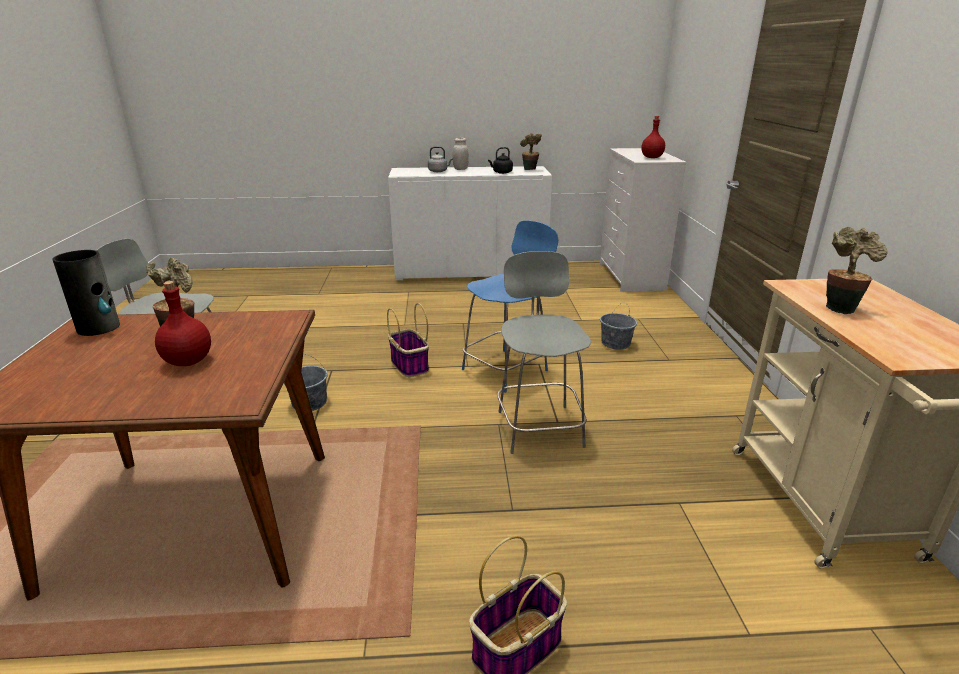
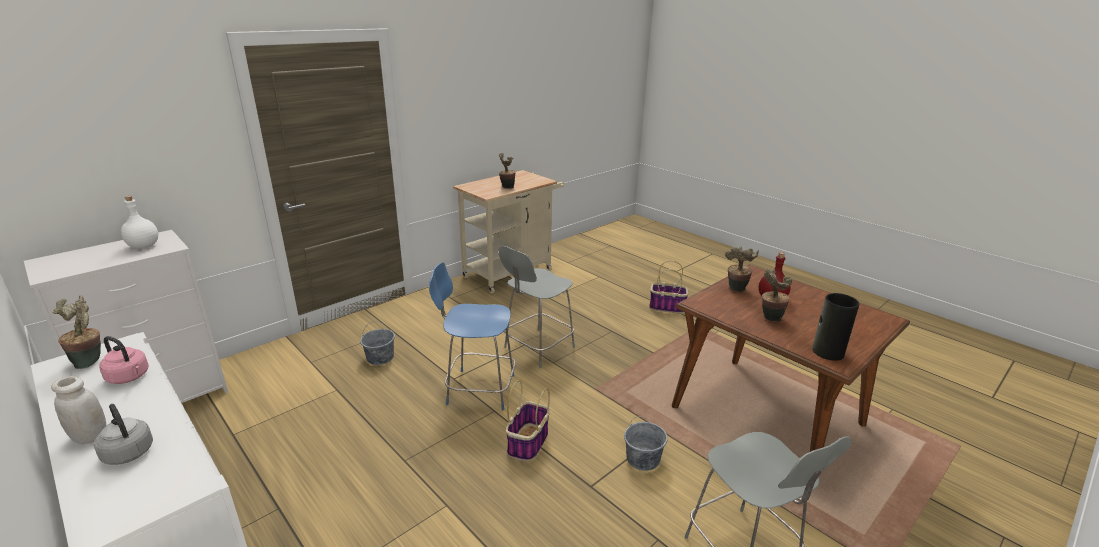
camera: 130 degrees left, 0 degrees up
(251, 353) = (736, 290): none -> potted plant
(501, 172) = (129, 377): black kettle -> pink kettle
(651, 157) = (144, 246): red bottle -> white bottle

